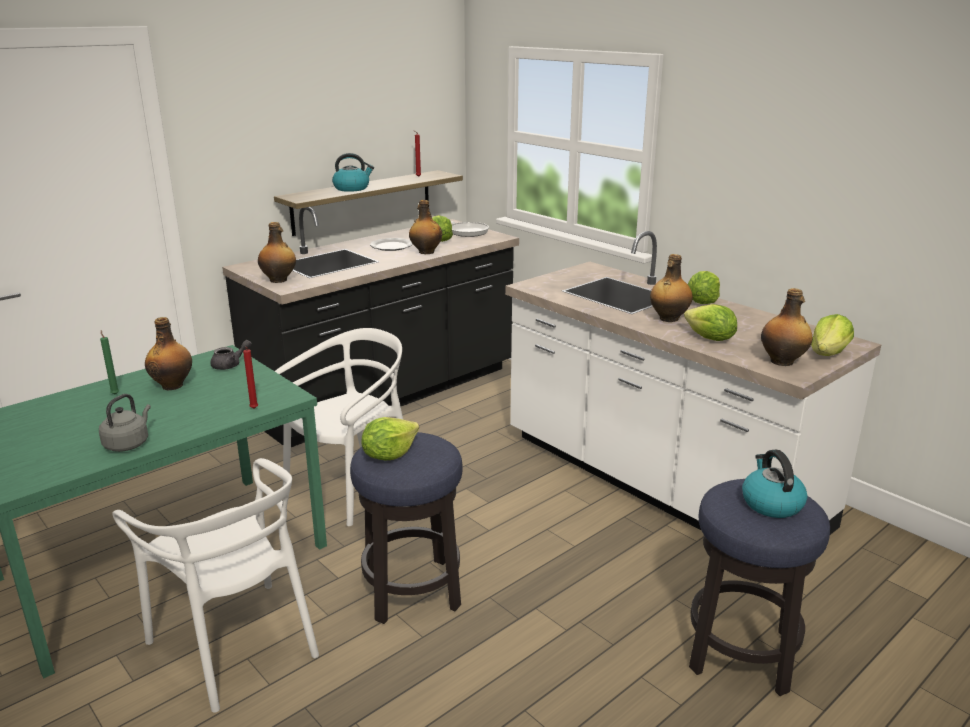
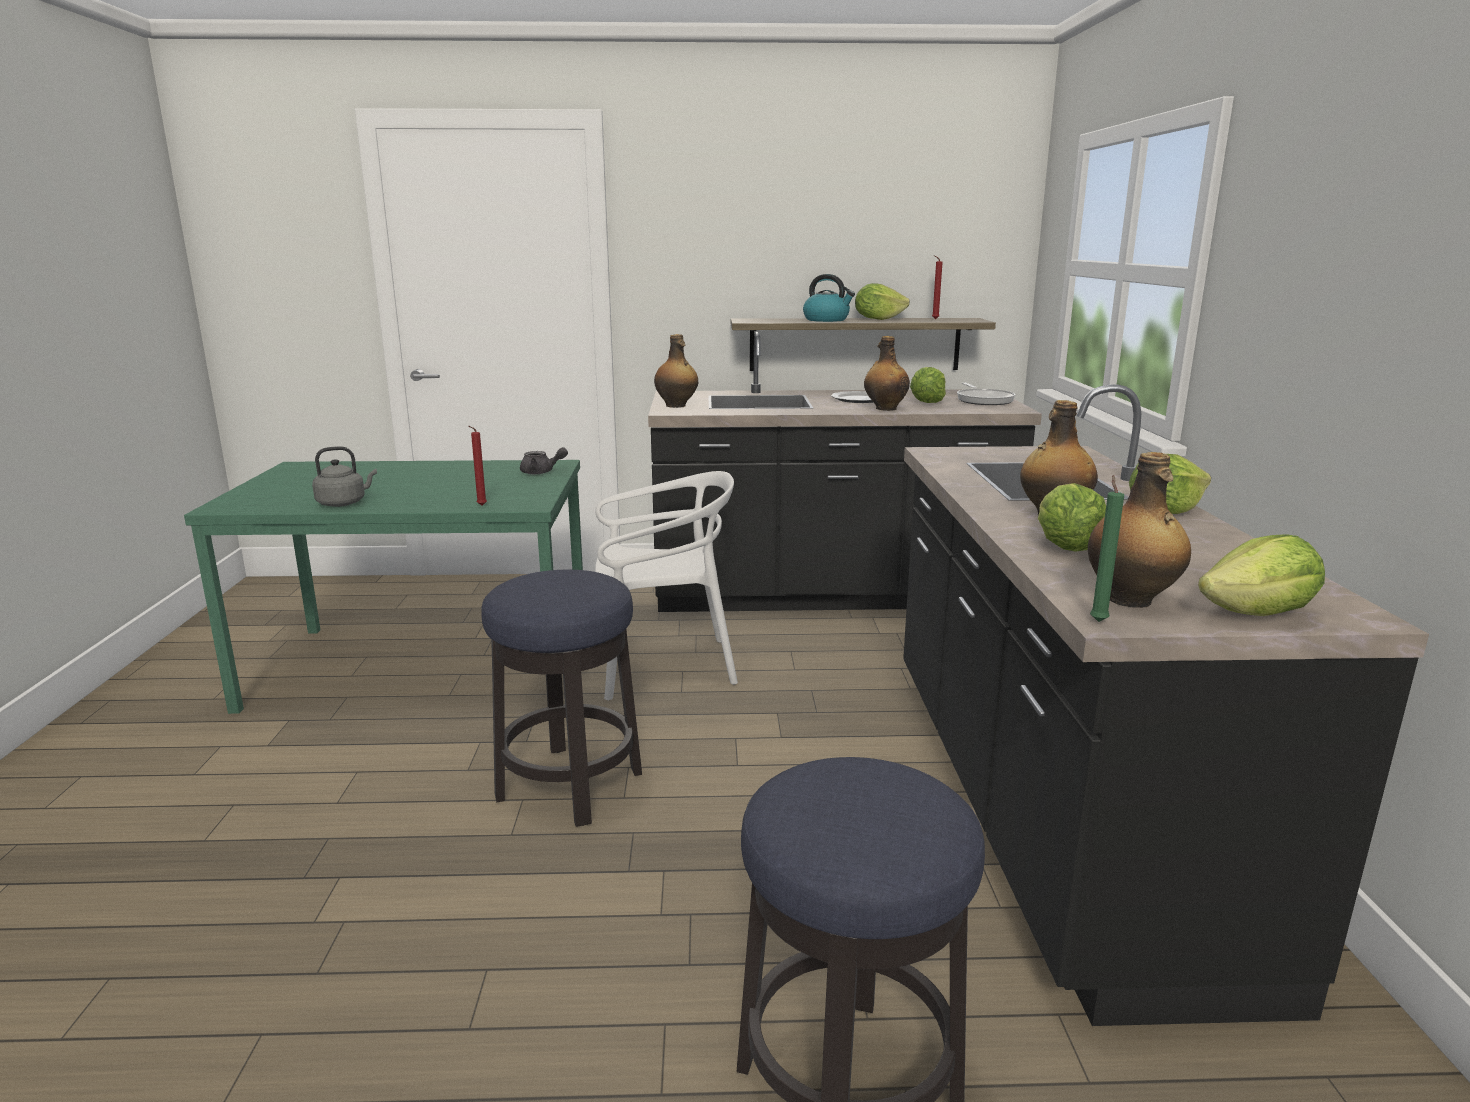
camera: 40 degrees right, 5 degrees down
(115, 394) = (417, 470): green candle -> green candle (1098, 620)
(173, 385) = (467, 475): bottle -> none
(236, 644) = (367, 756): white chair -> none
(389, 455) = (537, 584): lettuce -> lettuce (878, 319)
(658, 482) = (1049, 808): white counter -> black counter
(771, 503) = (874, 810): kettle -> none

